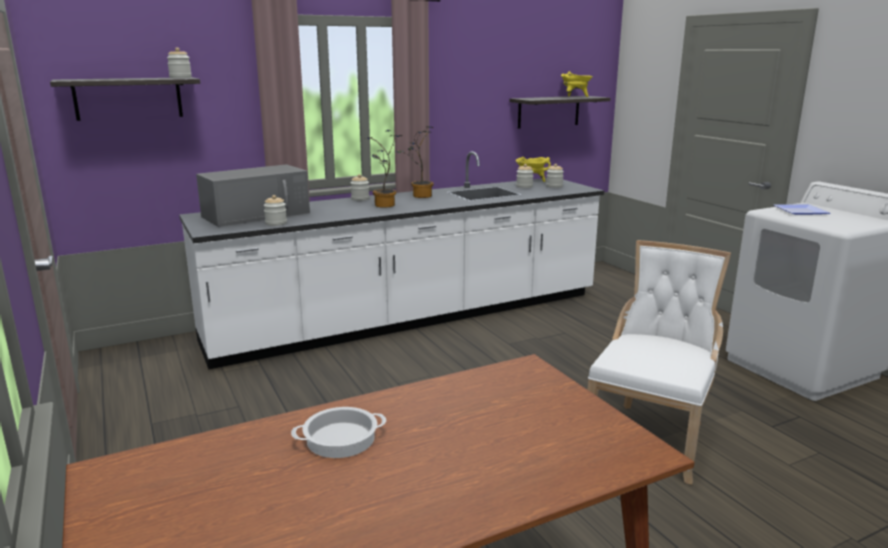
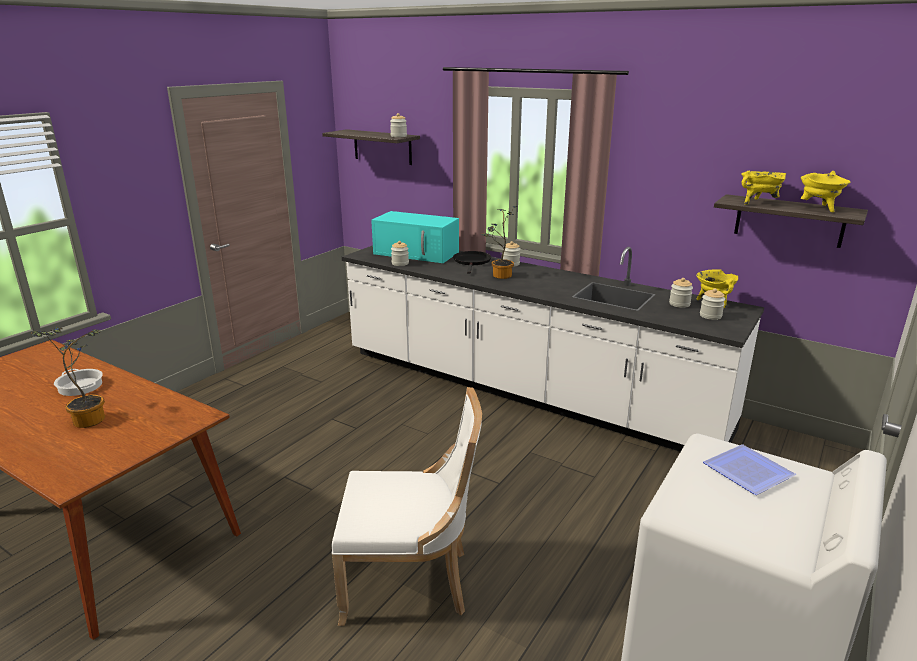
camera: 60 degrees right, 5 degrees up
(257, 214) = (417, 253): grey microwave -> turquoise microwave
(327, 205) = (472, 262): none -> black frying pan
(419, 196) = (555, 277): potted plant -> potted plant (89, 418)
(545, 98) = (758, 203): none -> yellow cooking pot

